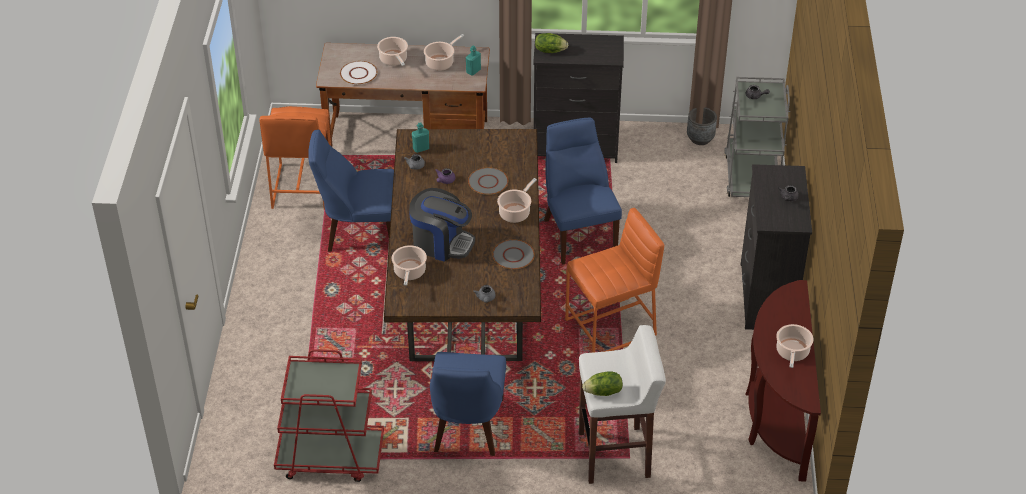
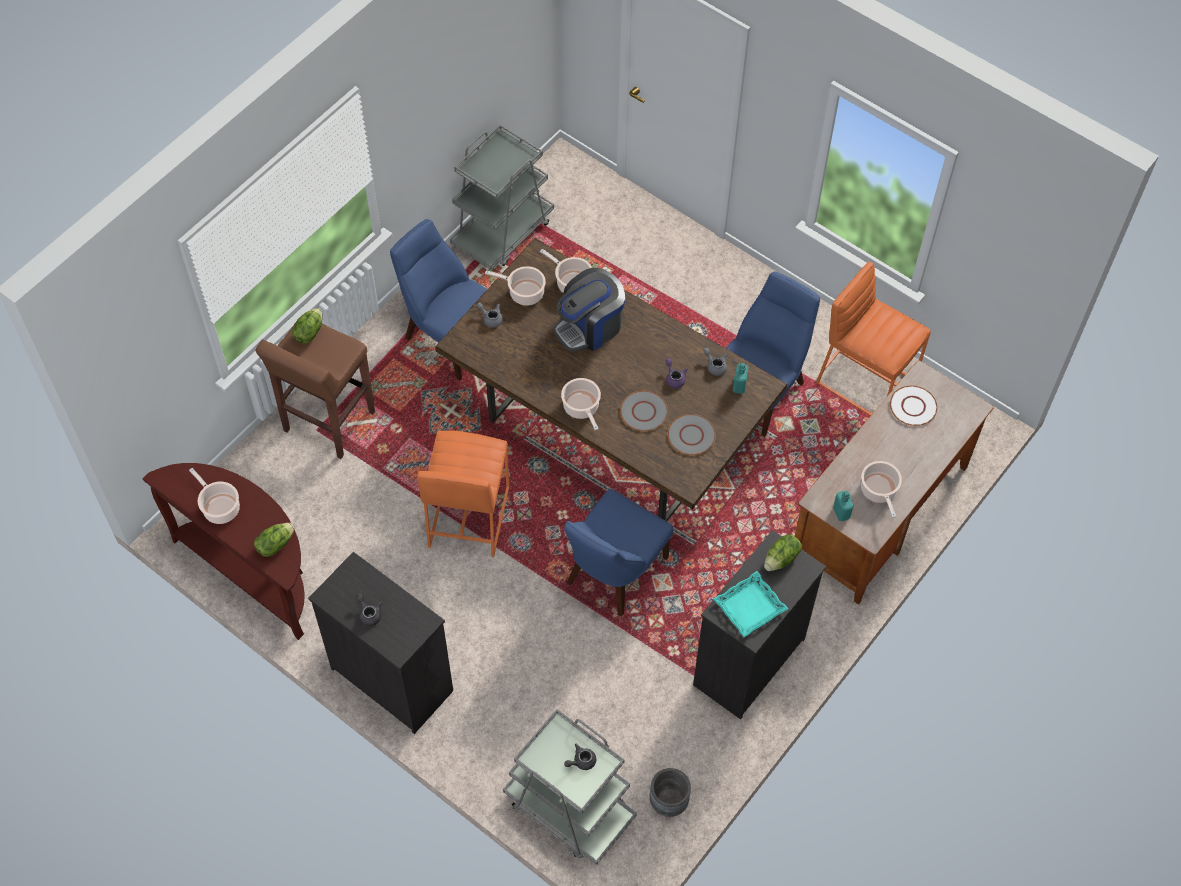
camera: 125 degrees right, 15 degrees up
(330, 457) = (503, 232): red cart -> grey cart
(394, 60) = (915, 451): cooking pot -> cooking pot (524, 293)
(513, 255) = (526, 371): grey plate -> grey plate (691, 435)
(578, 234) = (613, 573): blue chair -> blue chair turned 105 degrees clockwise
(596, 49) = (750, 607): none -> turquoise tray
(615, 455) = (328, 422): white stool -> brown stool
(784, 306) = (275, 544): none -> lettuce

